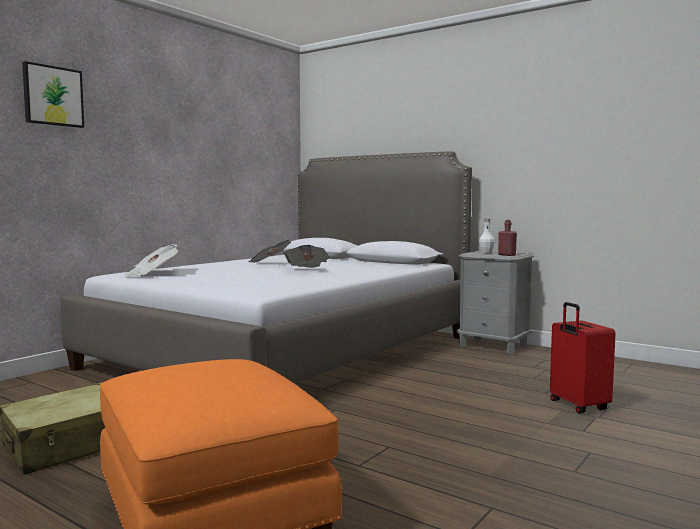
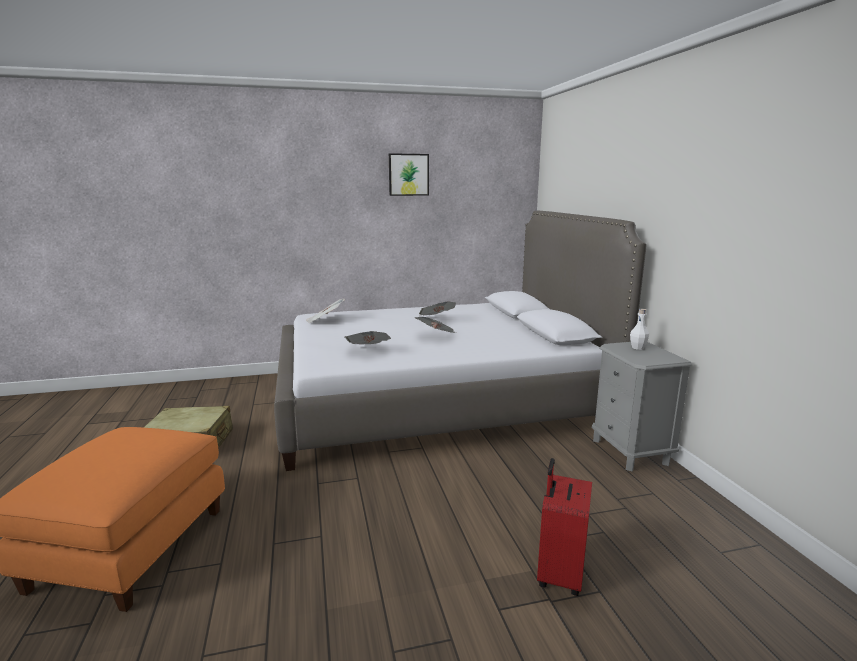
camera: 40 degrees right, 10 degrees up
(52, 96) = (278, 179): picture -> picture (408, 174)
(275, 281) = (368, 350): none -> newspaper
(507, 255) = (645, 358): red bottle -> none

